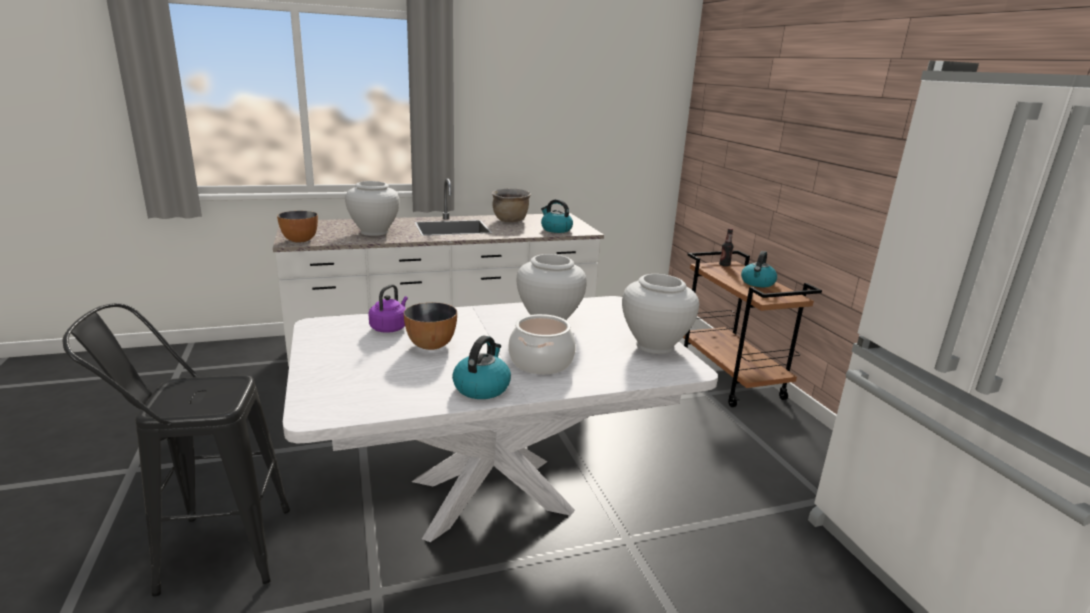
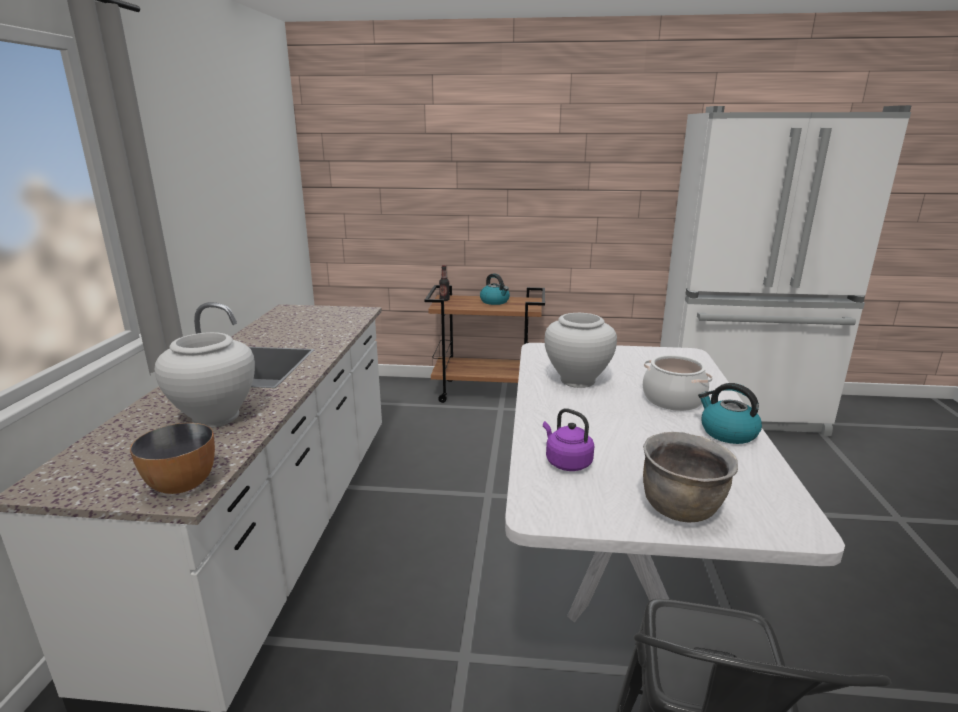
camera: 65 degrees left, 0 degrees up
(431, 345) = (624, 444): bowl -> none
(510, 220) = (272, 333): brown cooking pot -> brown cooking pot (681, 508)
(555, 229) = (339, 320): kettle -> none
(655, 346) = (643, 354): white vase -> none

